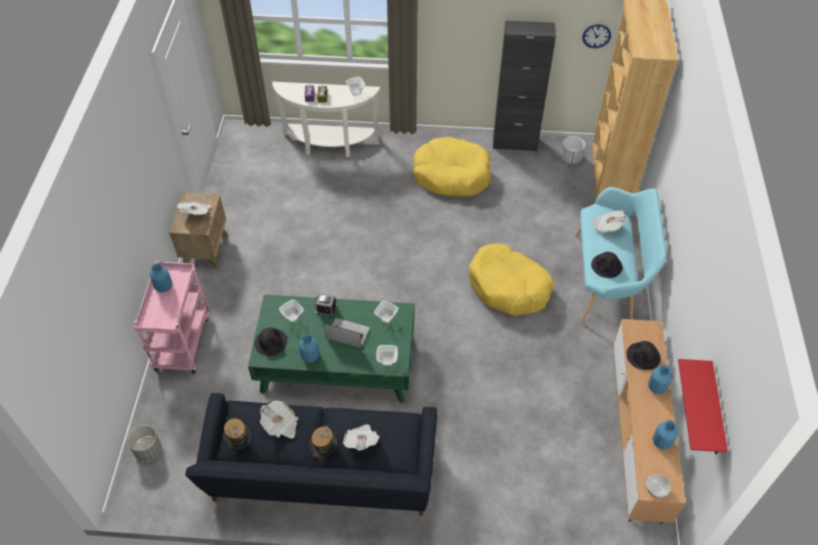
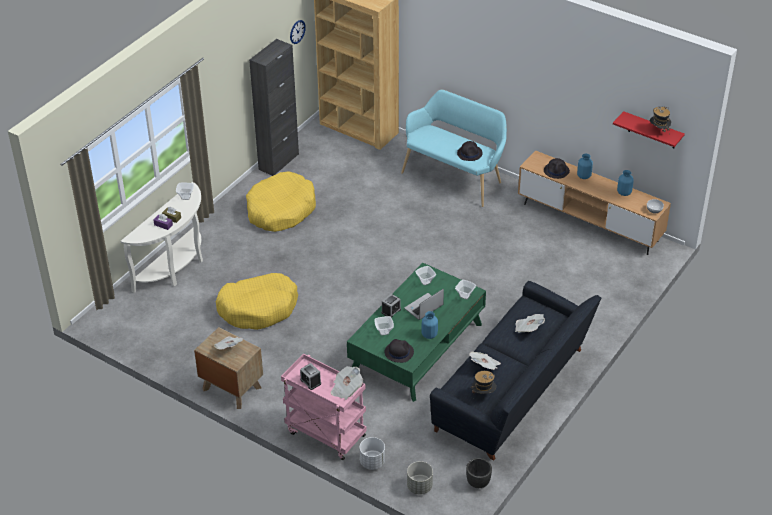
camera: 60 degrees left, 10 degrees down
(164, 287) = (310, 382): blue vase -> alarm clock
(175, 500) = (478, 483): none -> black planter
(324, 451) = (519, 354): hat -> hat (658, 131)
(509, 287) = (421, 227): yellow dog bed -> yellow dog bed (258, 308)
(571, 158) = (323, 140): white planter -> white planter (372, 462)
(607, 226) = (434, 137): newspaper -> newspaper (346, 389)

